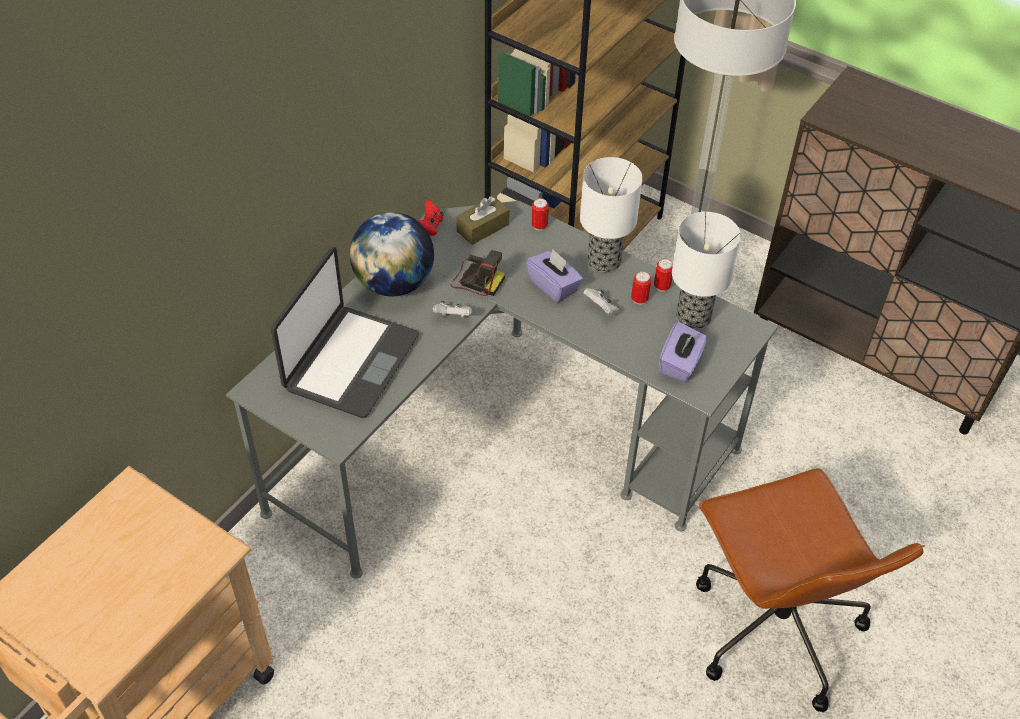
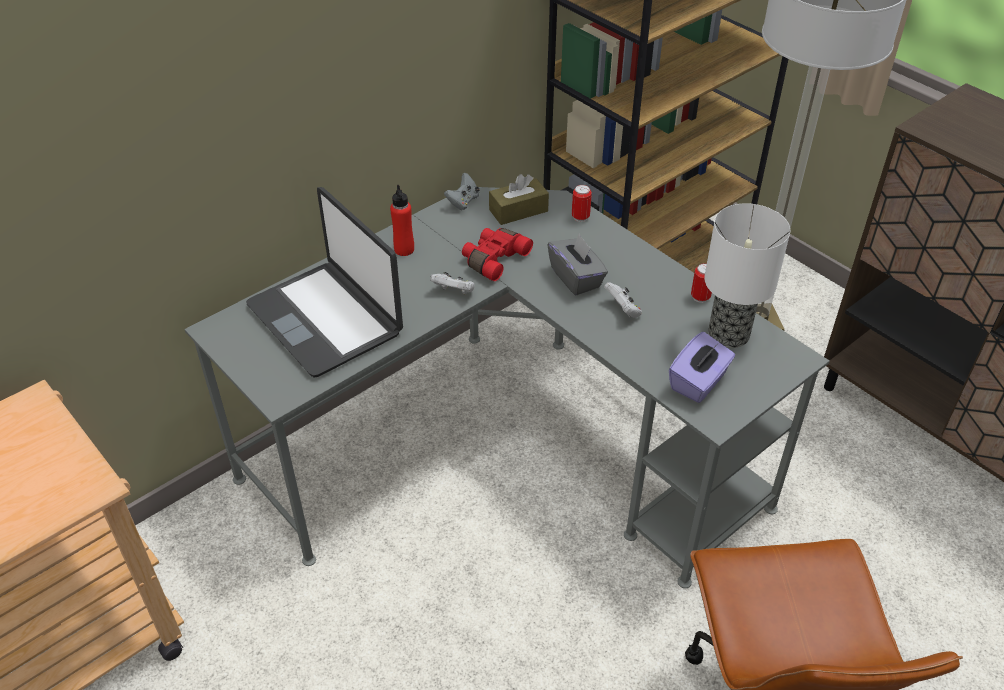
camera: 15 degrees right, 5 degrees down
(350, 362) = (326, 319): laptop -> laptop turned 105 degrees clockwise
(394, 283) = (404, 249): globe -> red bottle
(430, 226) = (463, 202): red game controller -> grey game controller
(476, 280) = (493, 259): camera -> red binoculars
(553, 286) = (576, 278): purple tissue box -> grey tissue box
(604, 262) = (641, 262): table lamp -> none
(639, 299) = (670, 306): can -> none

